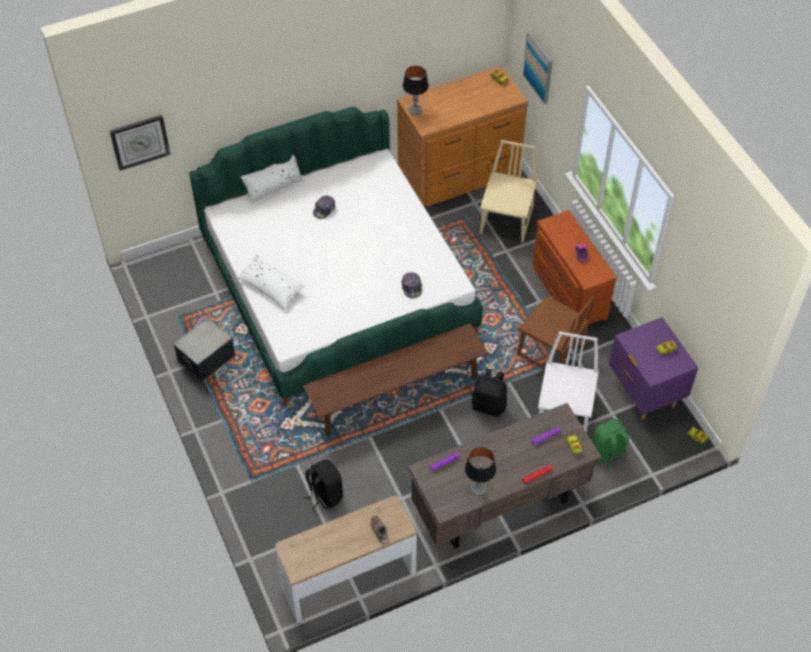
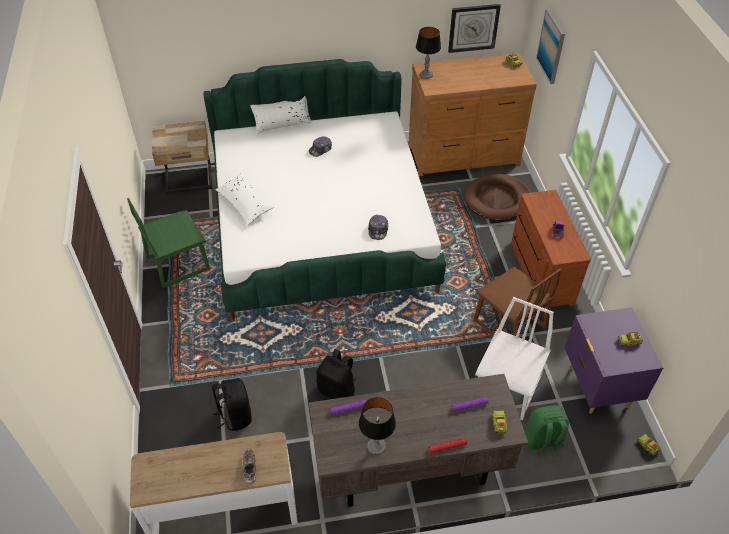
camera: 15 degrees right, 5 degrees down
(140, 141) = (155, 47): wall clock -> wall clock (473, 28)
(178, 264) = (189, 181): none -> beige nightstand
(206, 358) = (178, 263): storage box -> green chair
(396, 394) = (341, 333): brown bench -> none
(489, 405) = (430, 364): black backpack -> black backpack (337, 390)
(507, 221) = (497, 200): beige chair -> brown dog bed

